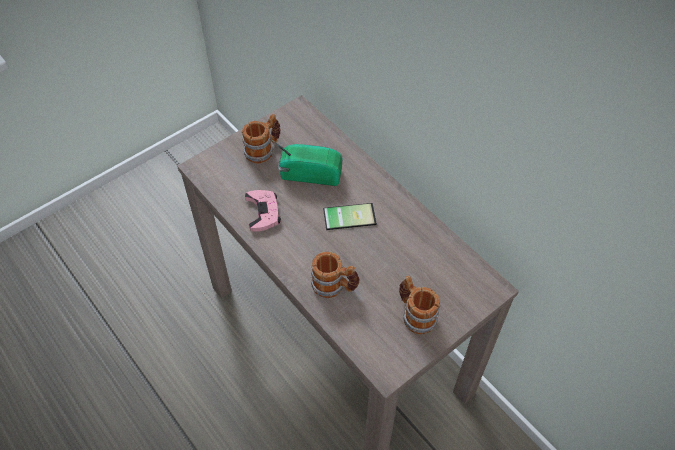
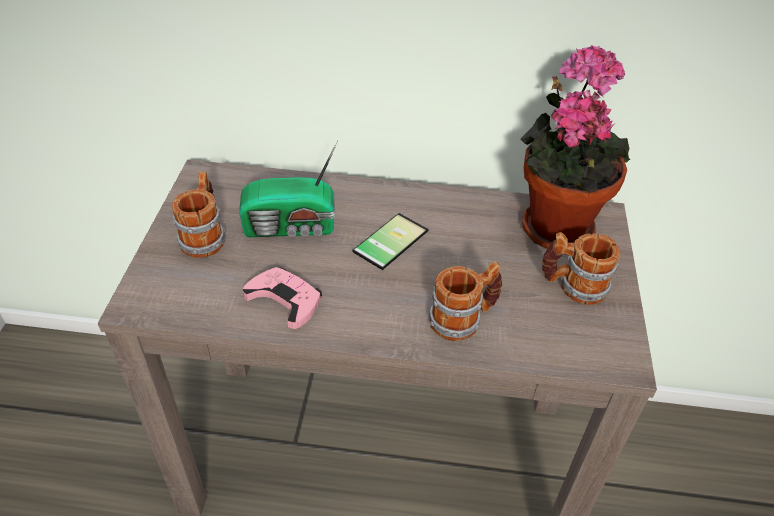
camera: 45 degrees left, 10 degrees down
(309, 173) = (292, 227): radio -> radio turned 150 degrees counterclockwise
(454, 272) = (554, 224): none -> potted plant

